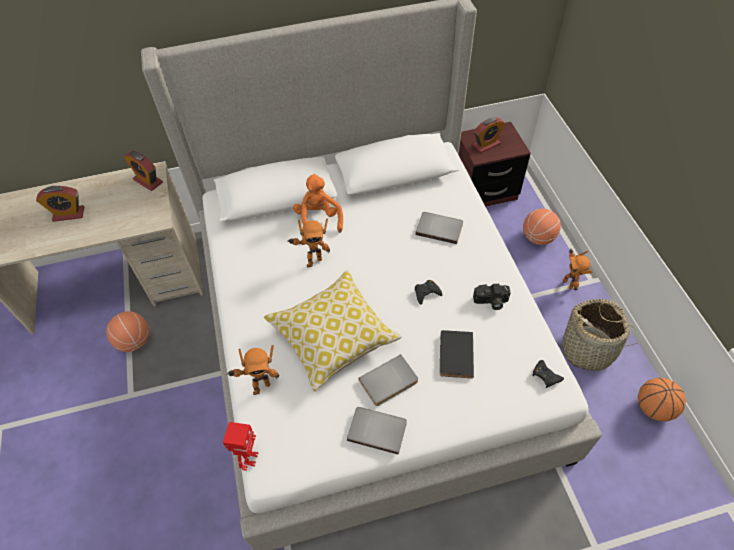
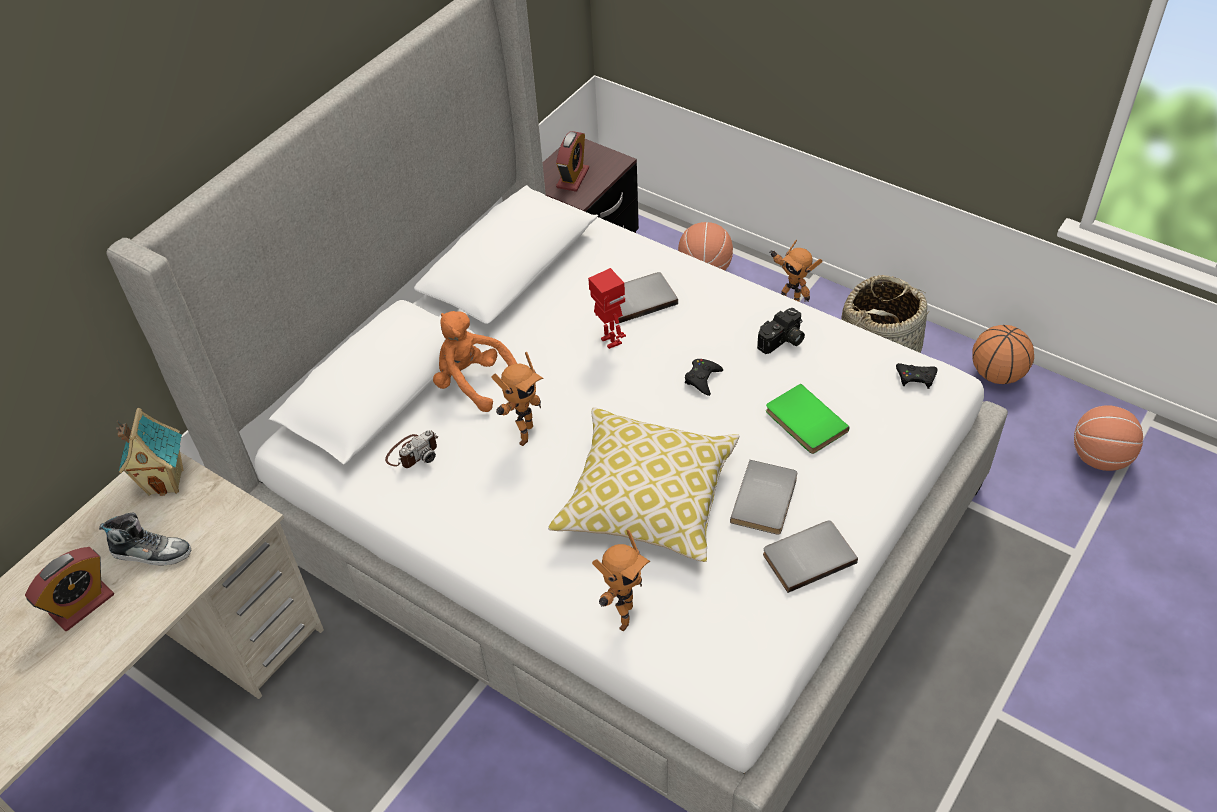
camera: 40 degrees left, 5 degrees down
(112, 209) = (151, 552): none -> shoe
(134, 341) = (280, 765): basketball -> basketball (1099, 457)
(148, 181) = (166, 481): alarm clock -> toy house
(250, 458) = (700, 698): toy robot -> toy robot (610, 341)
(259, 236) = (413, 452): none -> camera
(454, 355) = (804, 422): black book -> green book

